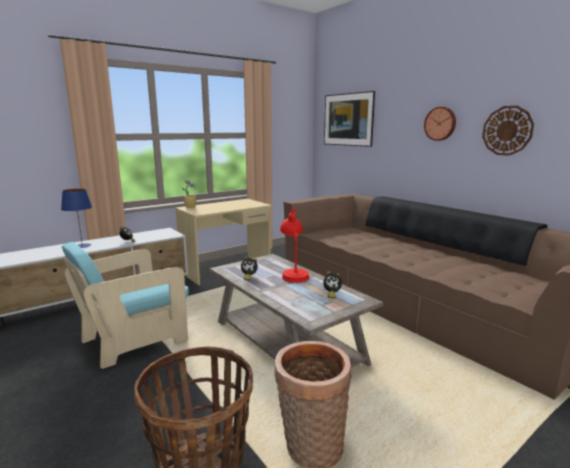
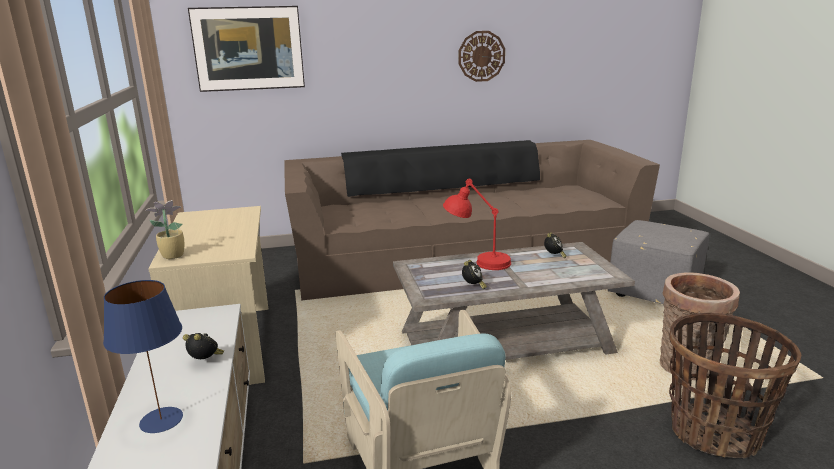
camera: 65 degrees left, 5 degrees up
(440, 123) = (407, 51): wall clock -> none
(473, 414) = (653, 292): none -> grey ottoman

